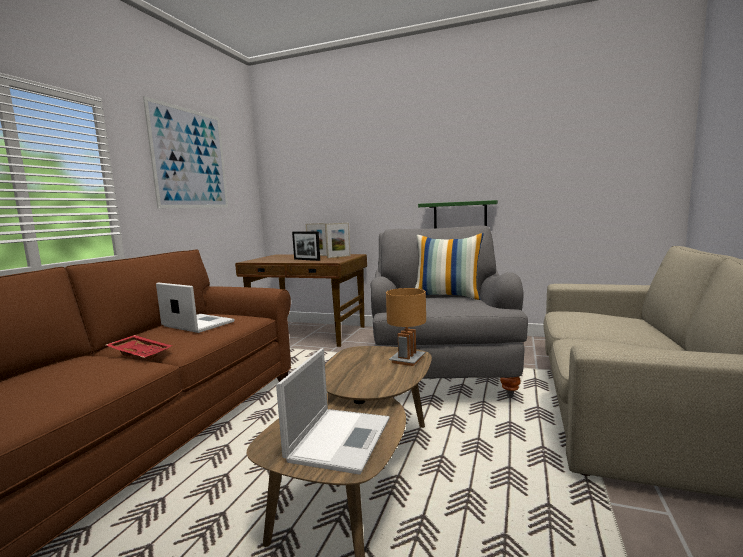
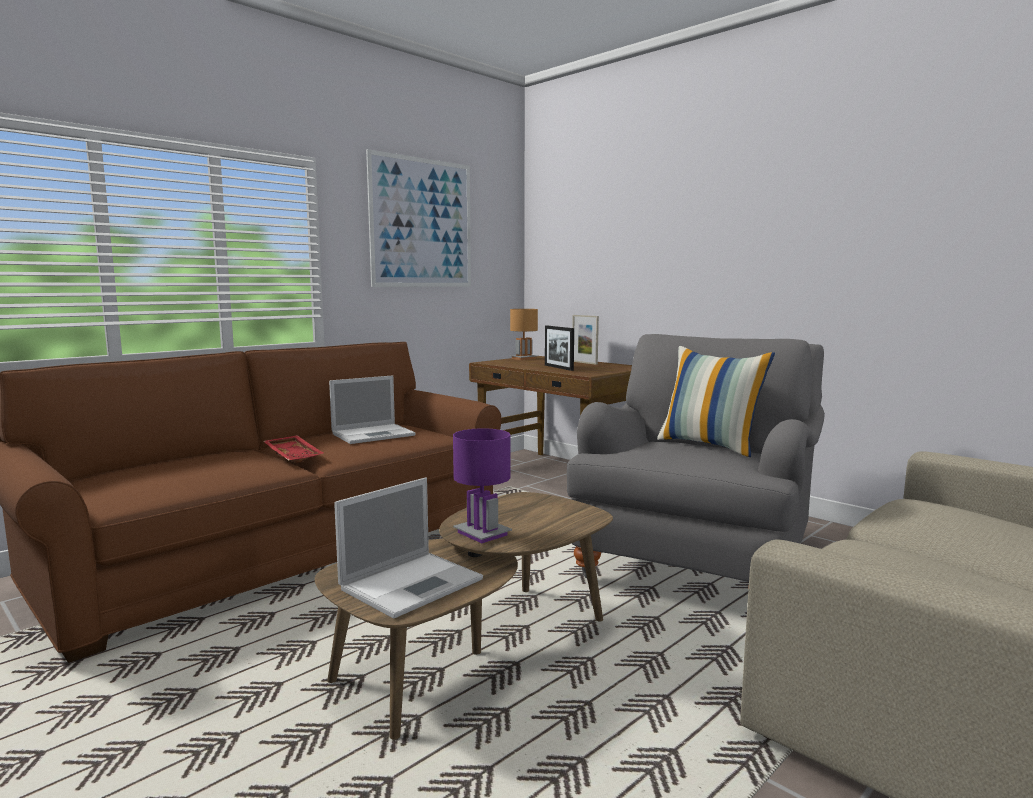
camera: 25 degrees right, 0 degrees up
(197, 324) = (374, 434): laptop -> laptop turned 90 degrees clockwise
(339, 257) = (608, 368): picture frame -> none
(360, 384) = (482, 534): none -> purple table lamp
(408, 360) = (573, 519): brown table lamp -> brown table lamp (524, 358)
(460, 215) = (803, 318): green shelf -> none

